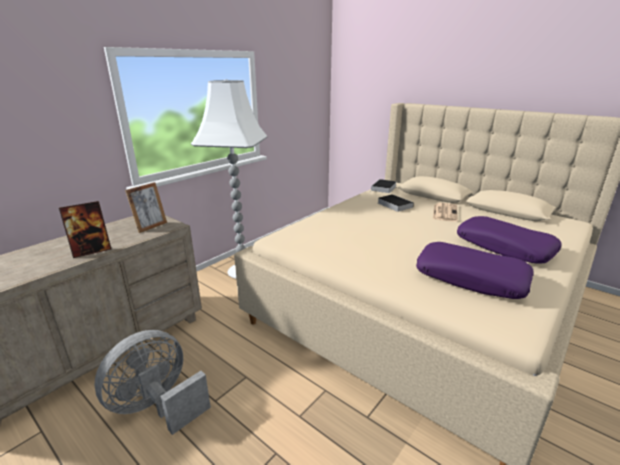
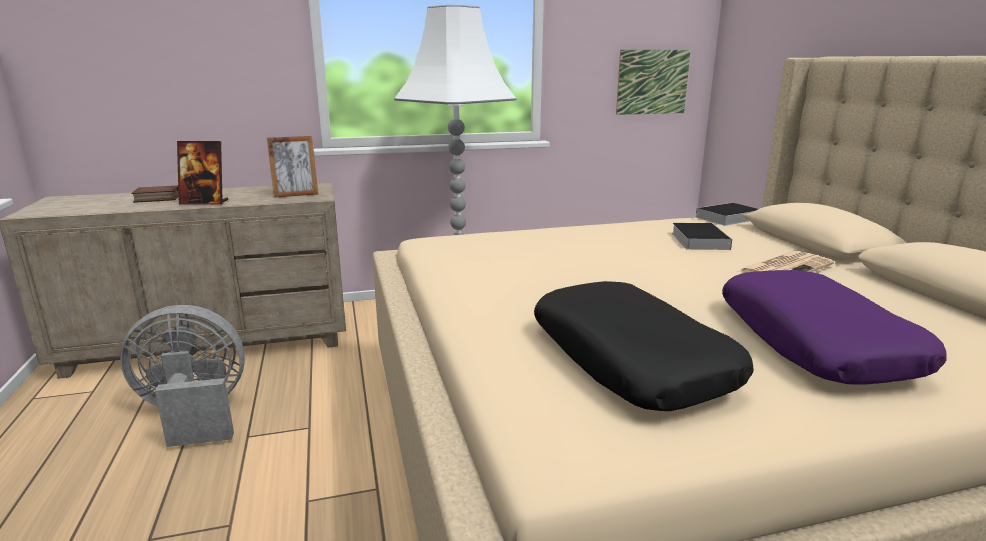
camera: 35 degrees right, 5 degrees down
(35, 258) = (156, 198): none -> book
(307, 113) = (652, 82): none -> picture
(470, 278) = (630, 360): purple pillow -> black pillow

